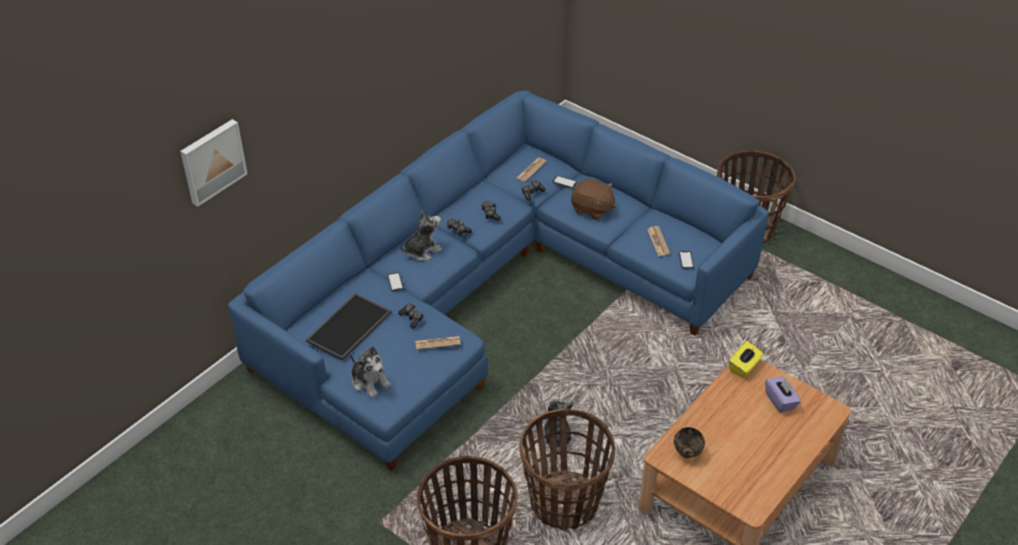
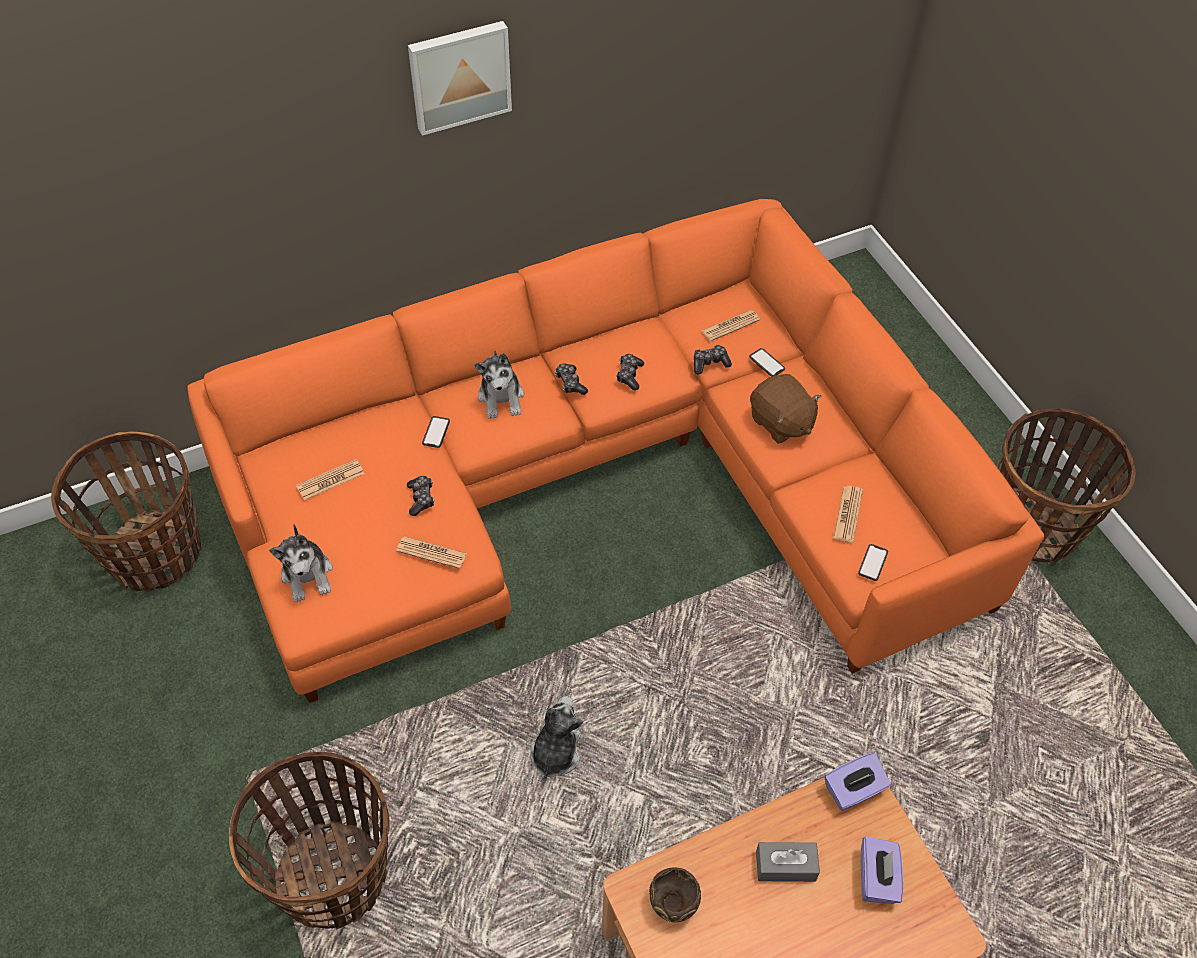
camera: 25 degrees right, 10 degrees up
(212, 161) = (154, 183): picture -> picture (459, 75)
(349, 328) = (330, 480): tray -> newspaper
(422, 251) = (501, 397): plush toy -> plush toy turned 90 degrees clockwise
(491, 291) = (603, 481): blue sofa -> orange sofa
(564, 502) = (505, 863): basket -> basket (155, 554)
(732, 414) = (785, 866): none -> grey tissue box
(744, 367) = (853, 791): yellow tissue box -> purple tissue box

